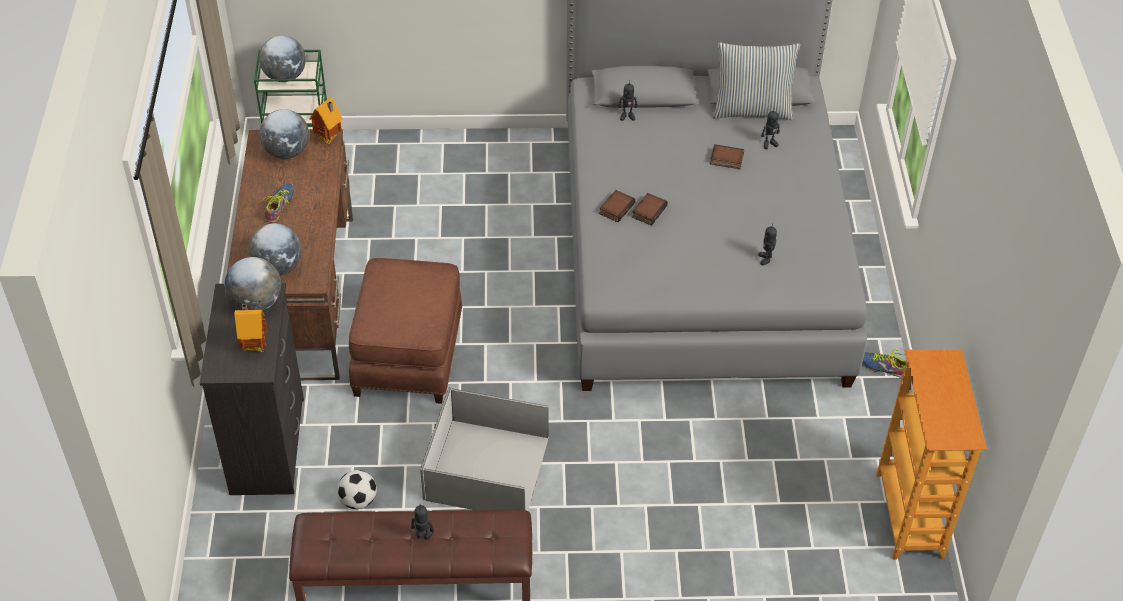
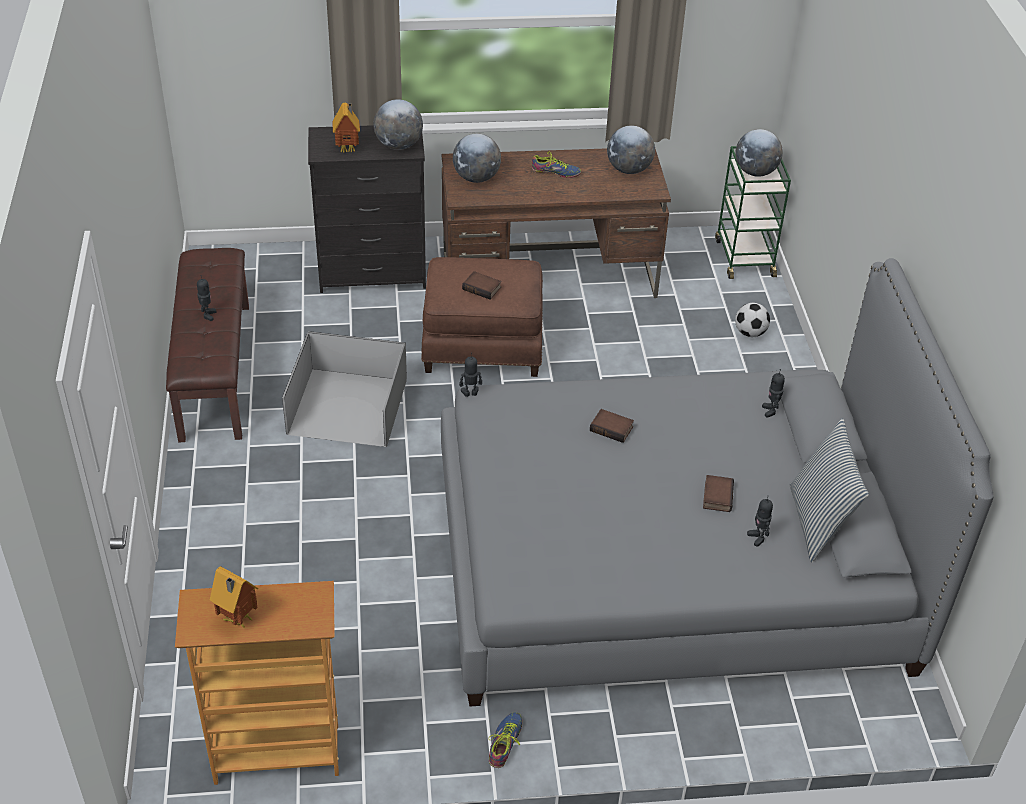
camera: 85 degrees right, 5 degrees down
(329, 139) = (653, 192): toy house -> toy house (237, 620)
(358, 500) = (312, 330): football -> football (750, 333)
(616, 208) = (613, 403): book -> book (482, 288)
(766, 259) = (552, 529): toy robot -> toy robot (470, 393)

